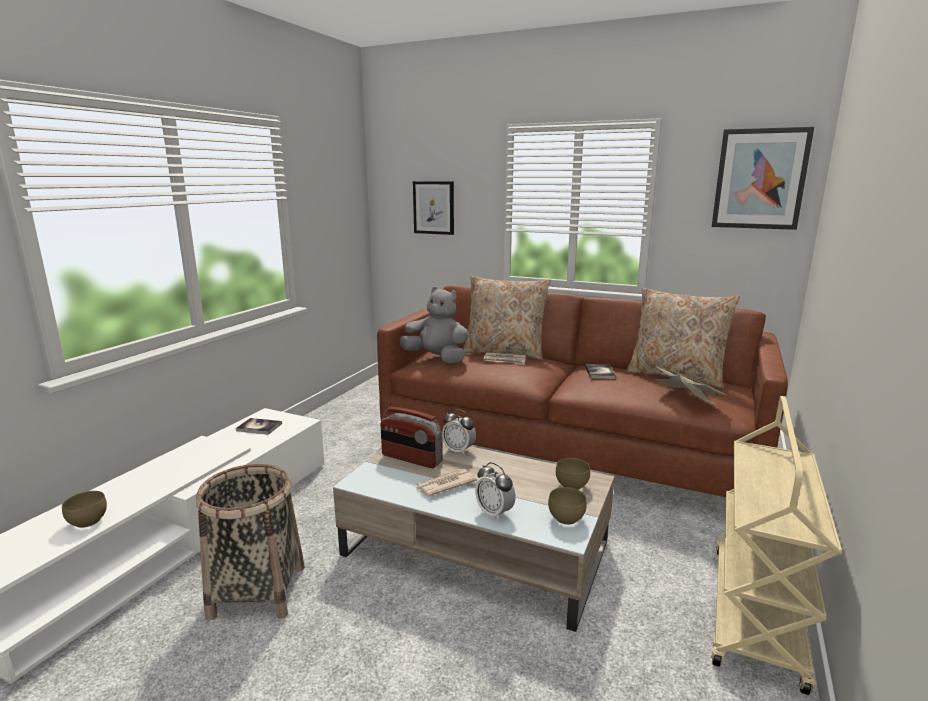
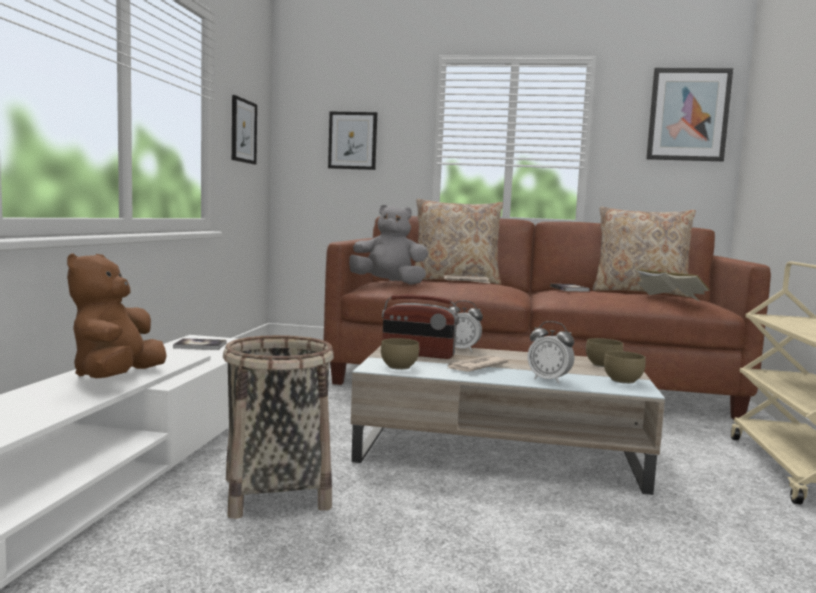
camera: 15 degrees left, 10 degrees down
(89, 522) = (60, 404): brown bowl -> brown bowl (400, 367)
(155, 482) = (116, 378): none -> brown plush toy
(330, 211) = (243, 131): none -> picture

